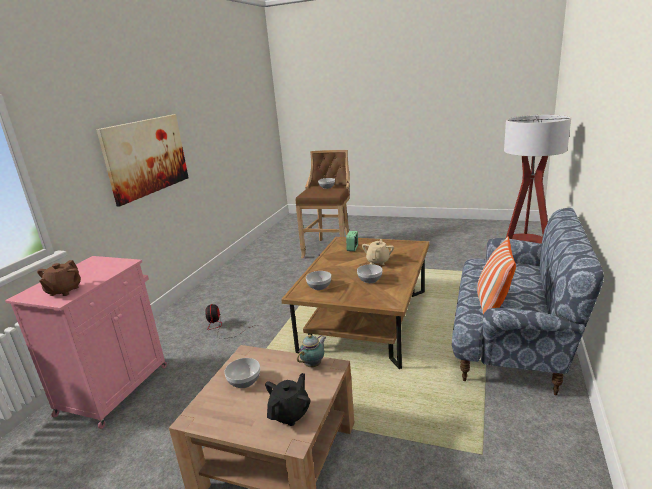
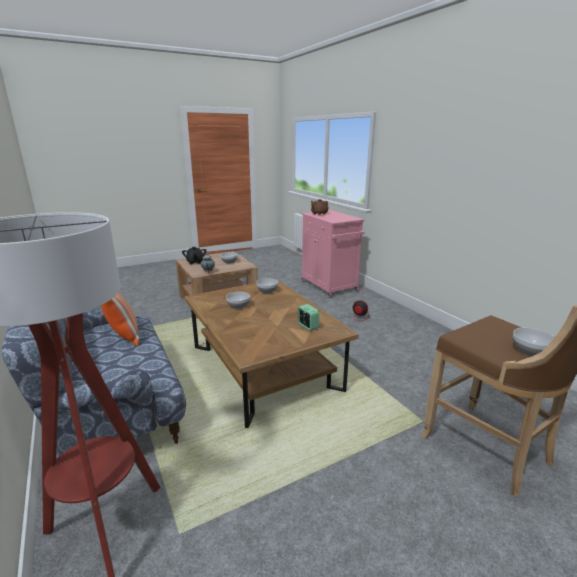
camera: 130 degrees right, 0 degrees up
(146, 157) = (450, 178): picture -> none
(378, 261) = (258, 322): beige teapot -> none

